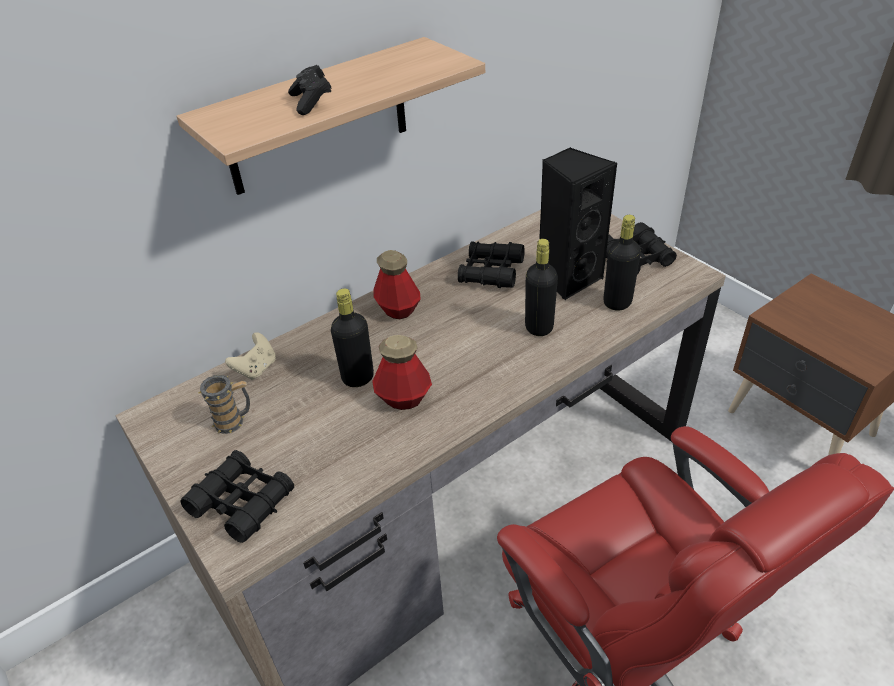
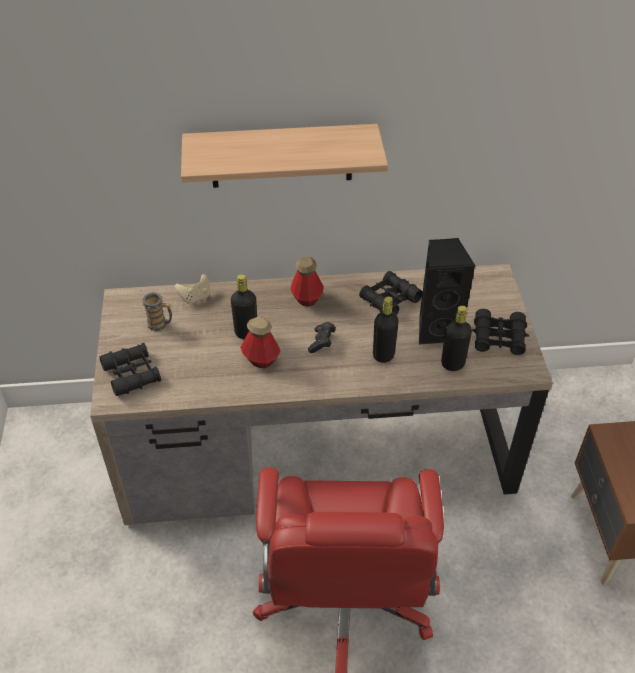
camera: 30 degrees right, 5 degrees up
(311, 102) = (258, 155): black game controller -> black game controller (322, 342)

